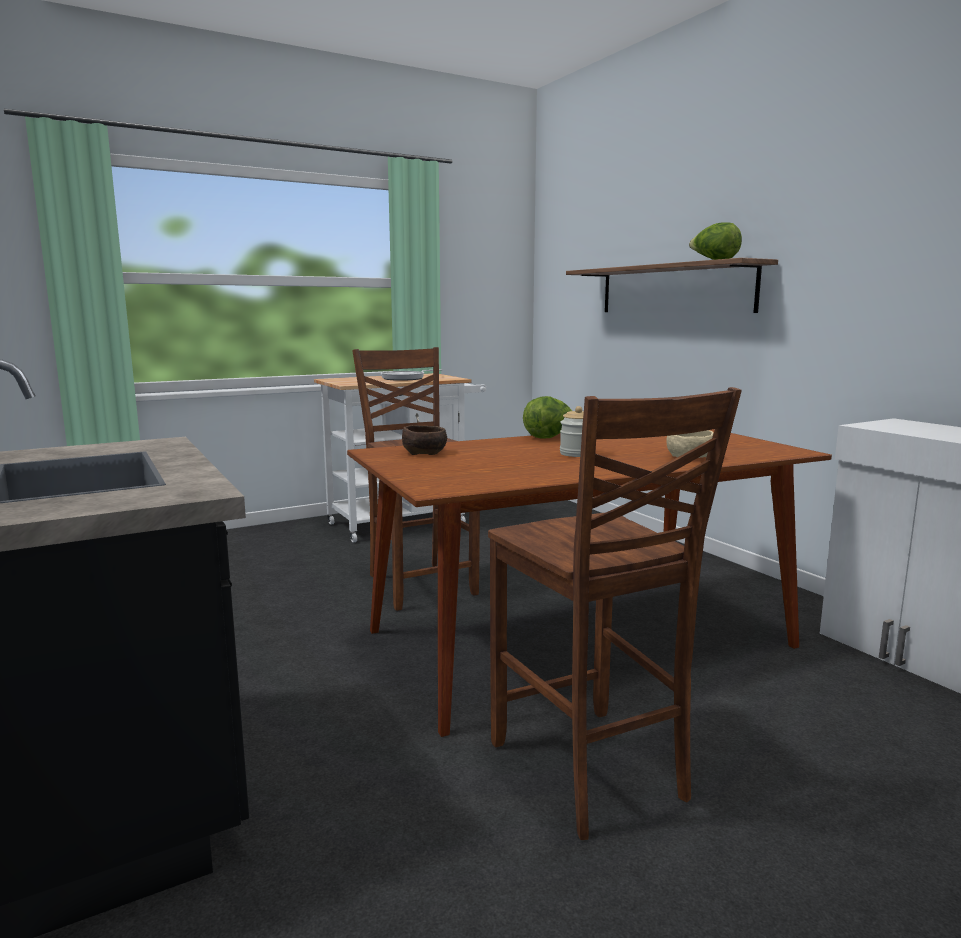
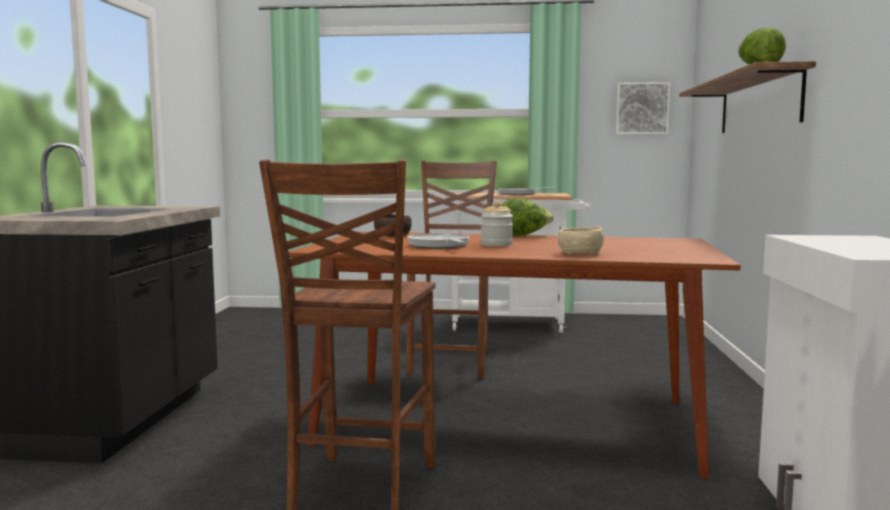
camera: 35 degrees right, 5 degrees down
(492, 281) = (642, 108): none -> picture
(535, 463) = (439, 246): none -> frying pan

